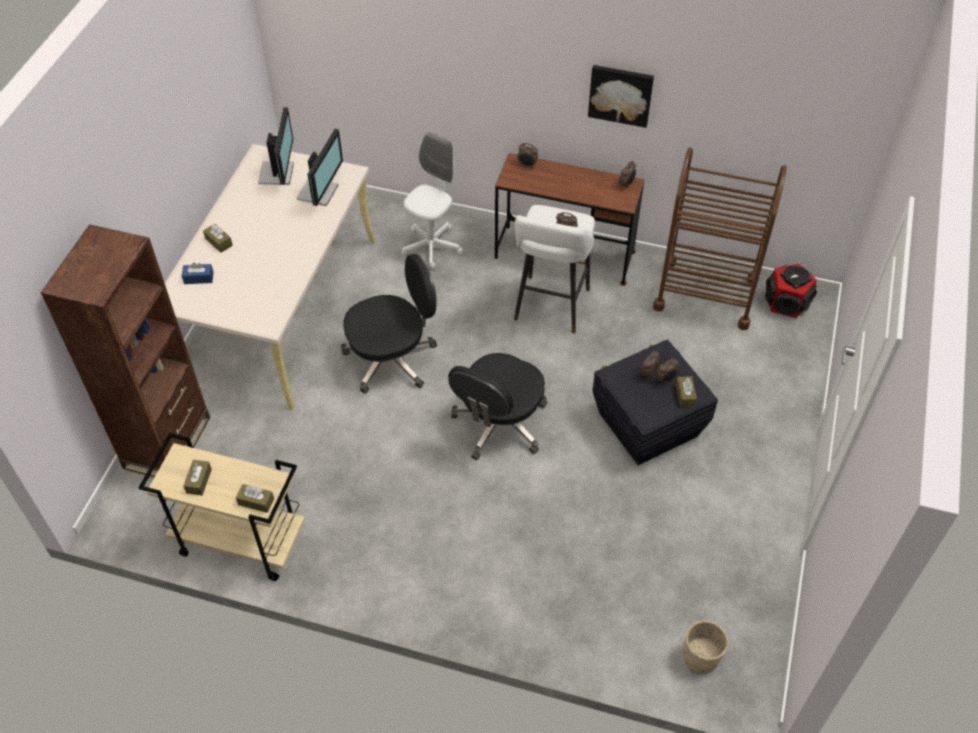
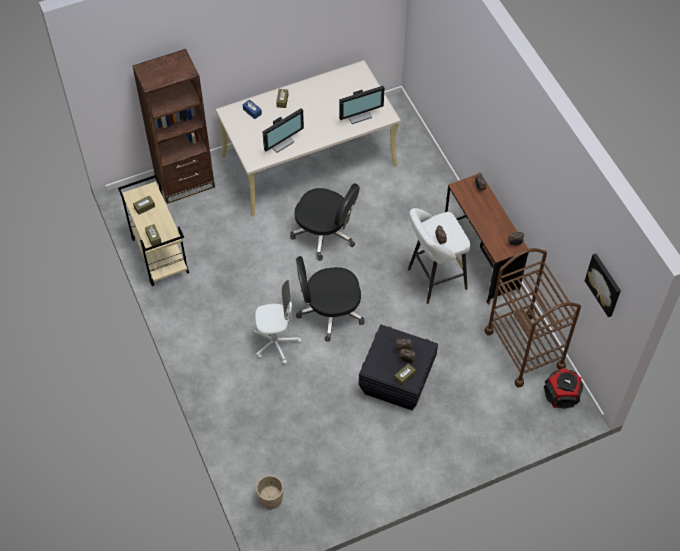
camera: 50 degrees right, 5 degrees up
(278, 173) = (353, 87): monitor -> monitor (280, 141)
(432, 246) = (420, 193): white office chair -> white office chair (276, 344)
(620, 94) = (529, 187): picture -> picture (604, 284)

